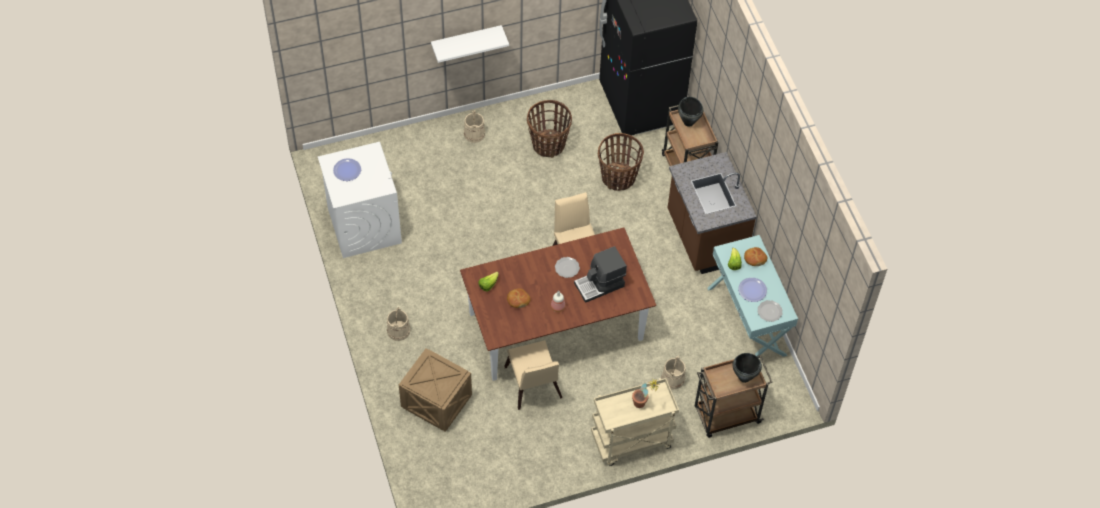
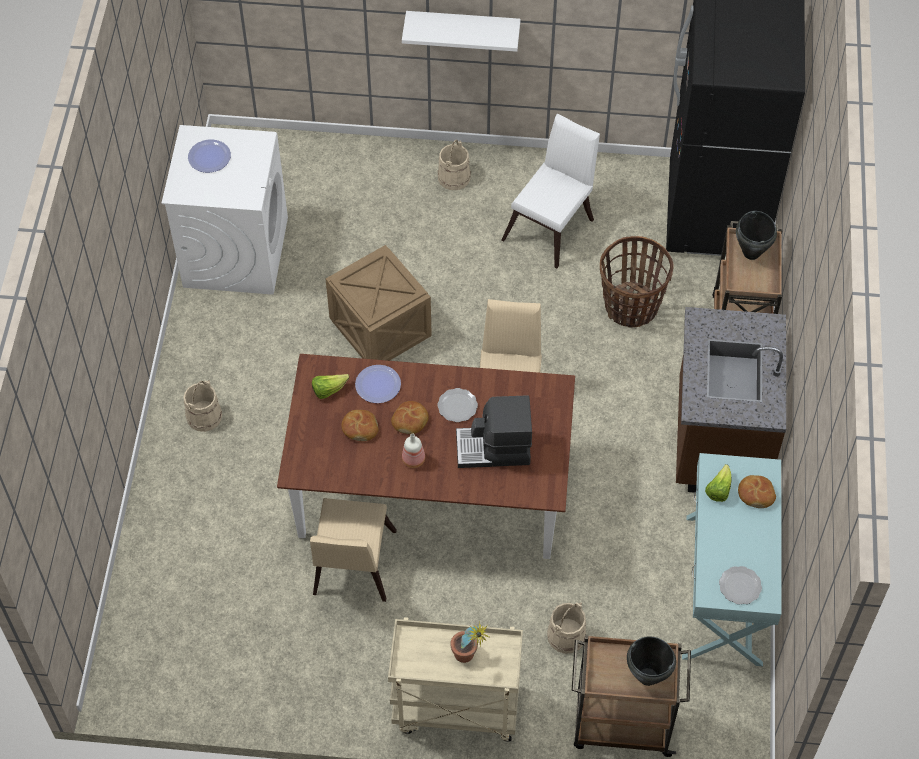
camera: 25 degrees right, 0 degrees up
(435, 401) = (202, 537): crate -> crate (379, 327)
(544, 286) = (410, 421): none -> bread
(548, 144) = (552, 226): basket -> white chair
(752, 290) = (728, 542): plate -> plate (378, 384)

